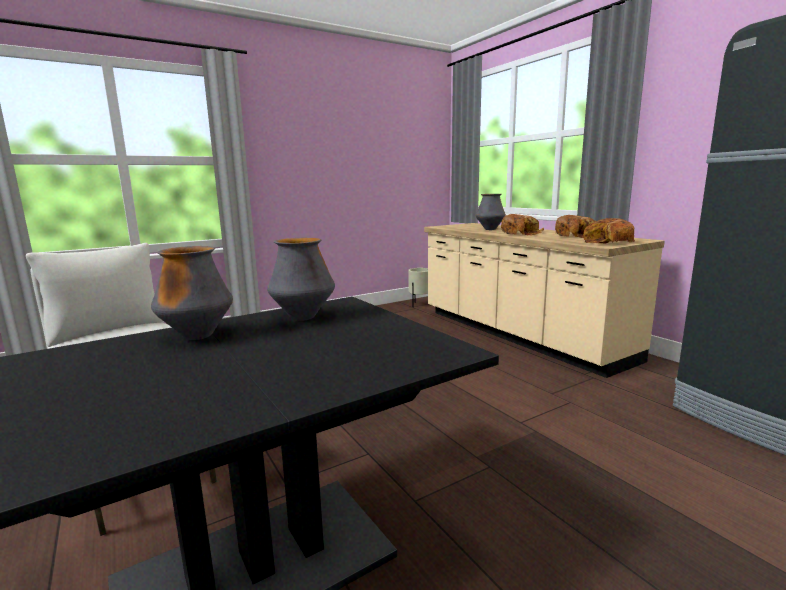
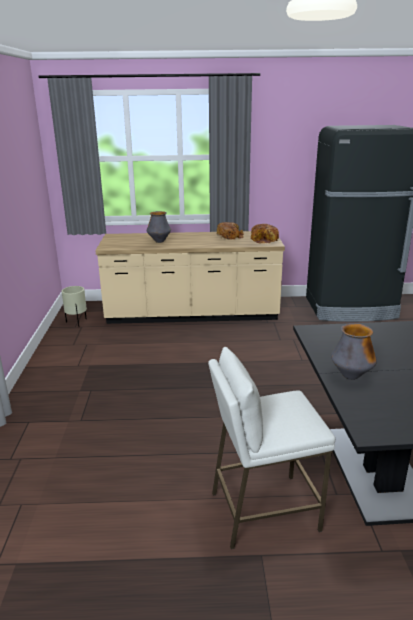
camera: 60 degrees left, 10 degrees up
(303, 317) = (333, 345): vase -> none
(520, 233) = (196, 241): bread -> none

